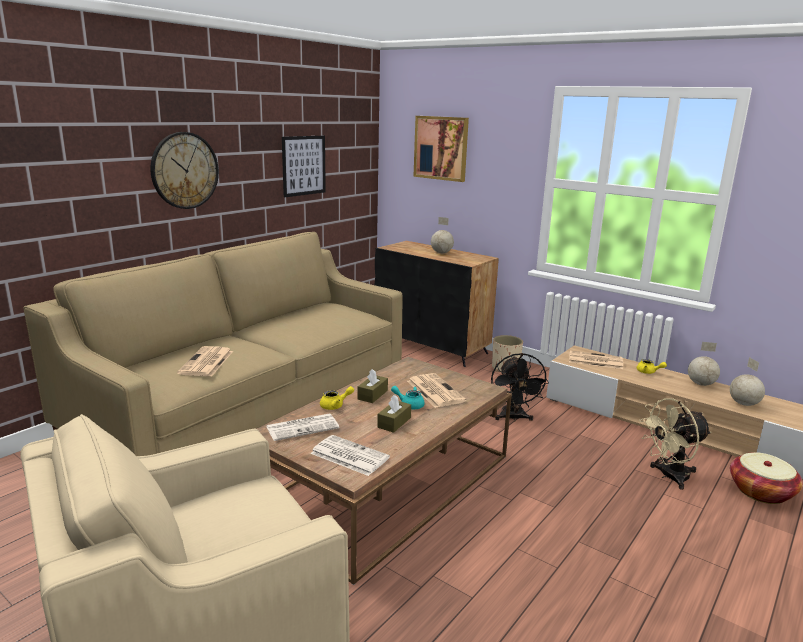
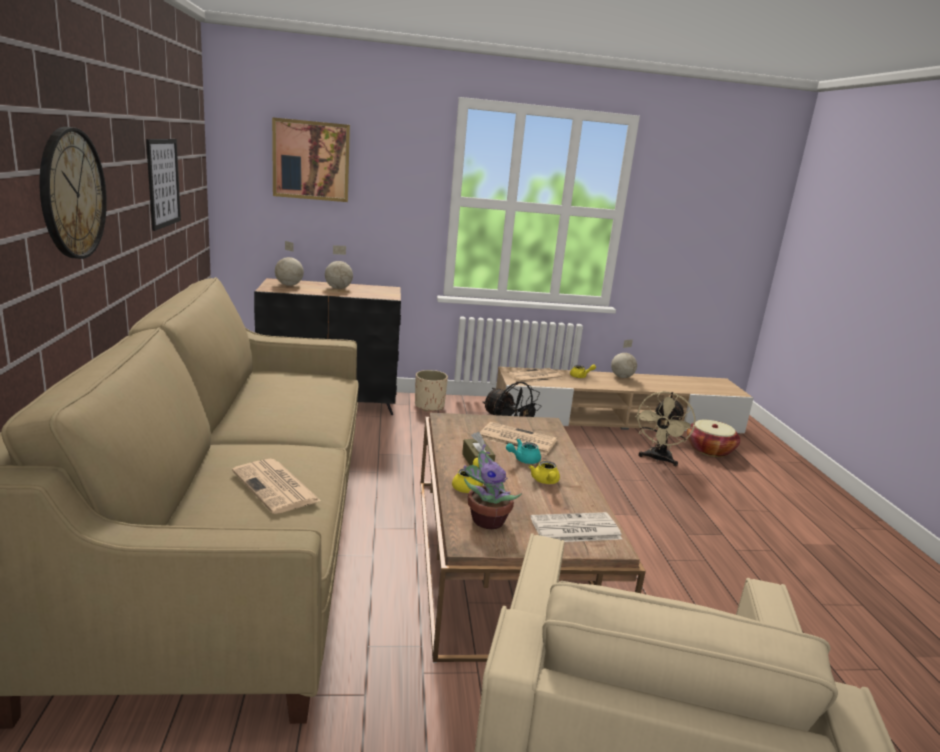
camera: 45 degrees left, 0 degrees up
(303, 427) = (486, 520): newspaper -> potted plant
(394, 422) = (545, 481): brown tissue box -> yellow teapot
(743, 404) = (664, 385): globe -> globe (289, 285)

